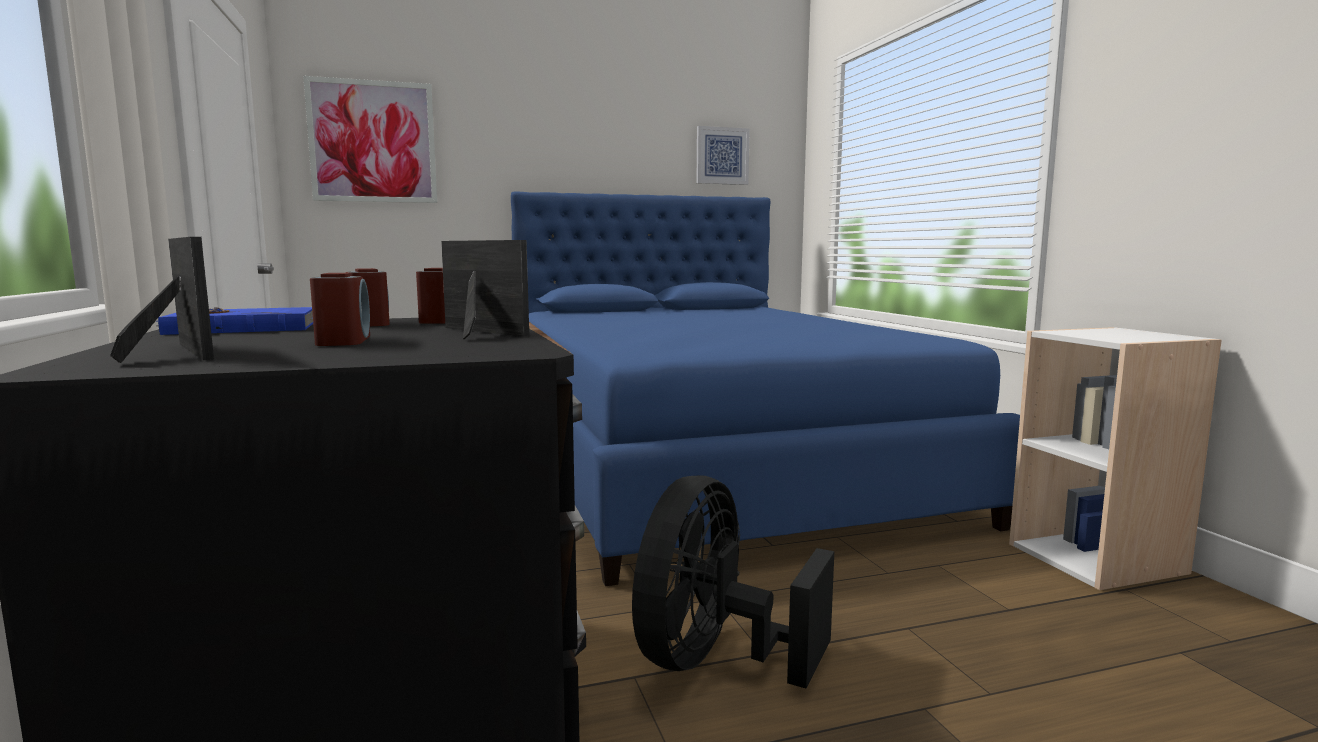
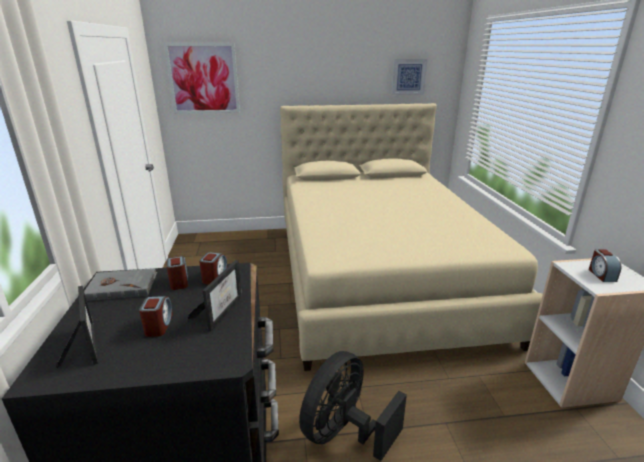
camera: 10 degrees right, 15 degrees up
(243, 327) = (122, 286): blue book -> grey book
(473, 333) = (221, 311): picture frame -> picture frame turned 60 degrees clockwise
(709, 464) = (378, 274): blue bed -> beige bed
(1114, 334) = (601, 275): none -> alarm clock

